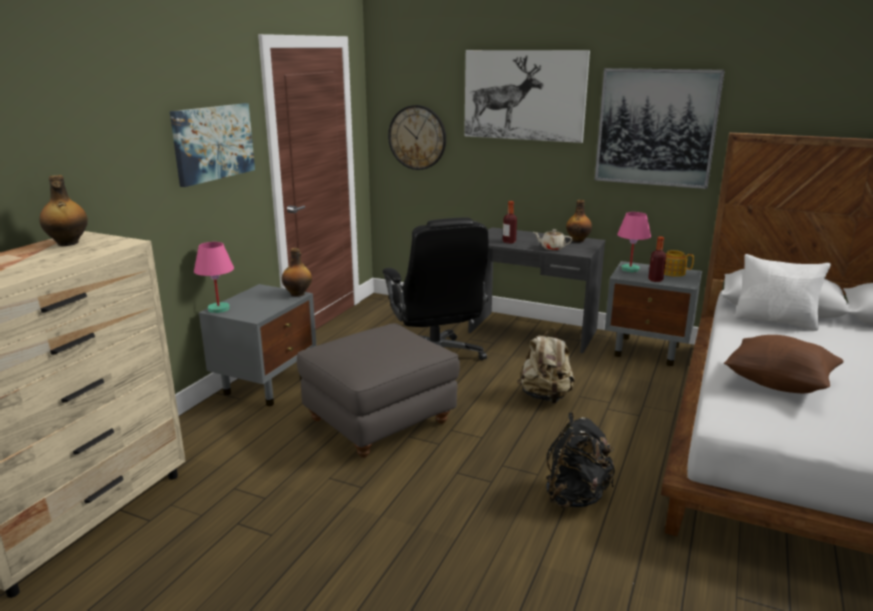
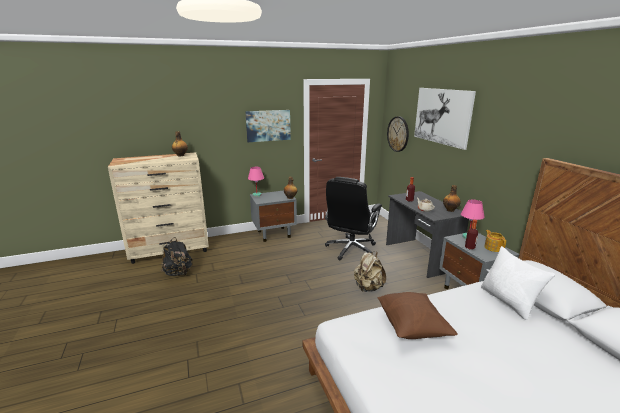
camera: 45 degrees right, 0 degrees up
(379, 421) = (287, 263): grey ottoman -> none
(575, 496) = (302, 332): black backpack -> black backpack (178, 273)
(656, 128) = (506, 147): picture -> none

